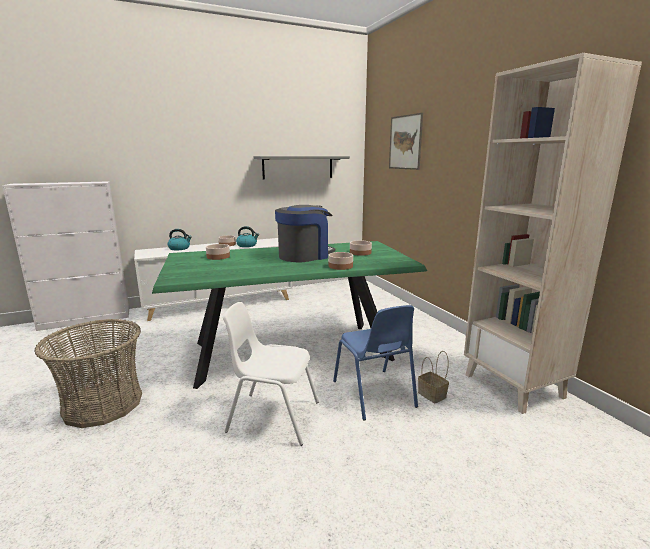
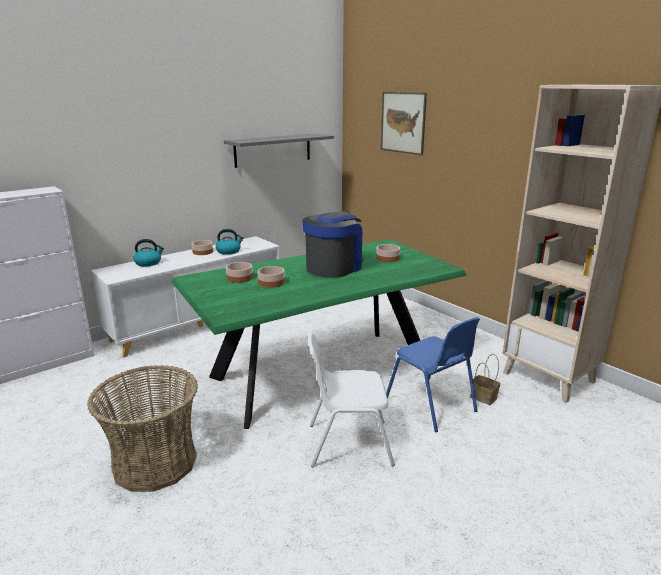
camera: 15 degrees left, 5 degrees up
(341, 266) = (385, 279): bowl -> bowl (272, 282)

